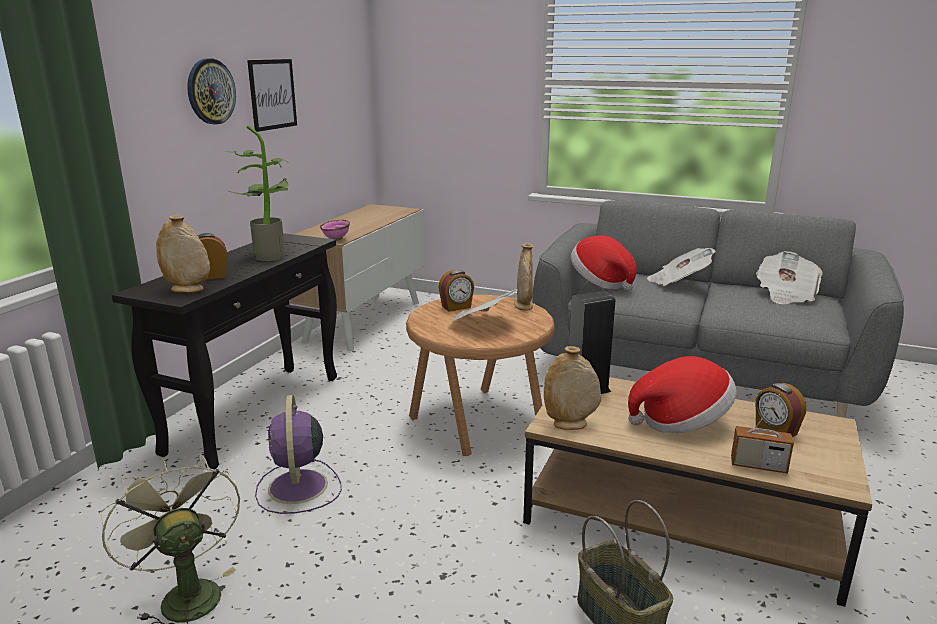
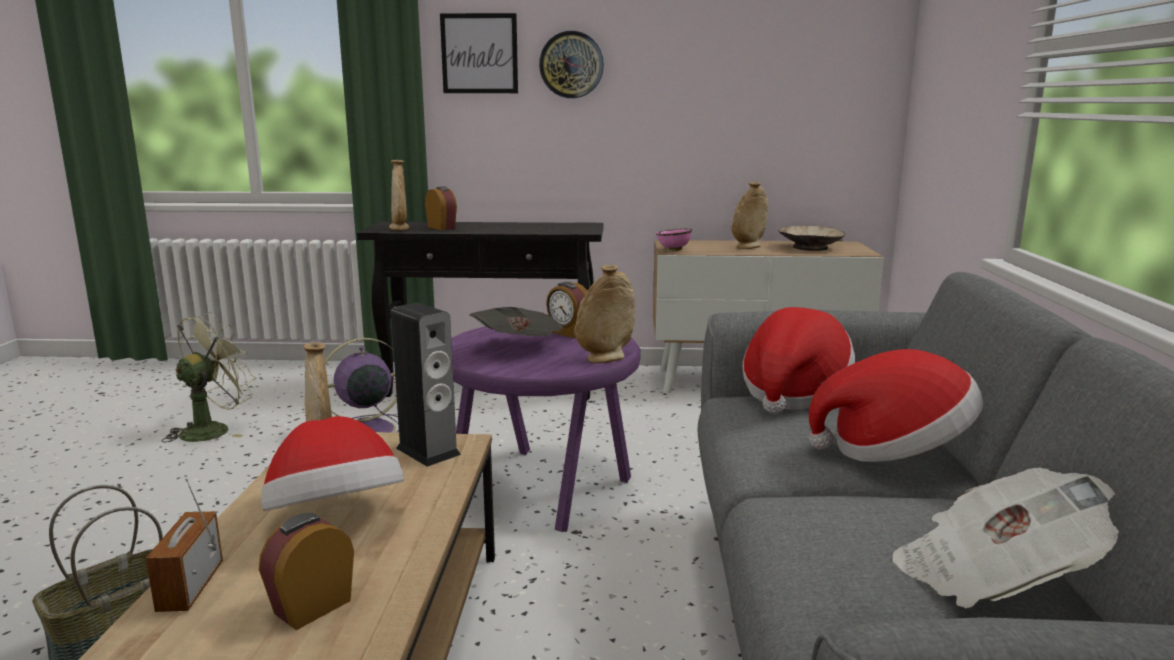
camera: 70 degrees right, 5 degrees down
(270, 255) = (518, 229): potted plant -> none
(272, 94) = (671, 73): picture -> picture (479, 54)
(353, 224) = (748, 247): none -> beige vase
(376, 214) = (810, 247): none -> beige bowl
(479, 421) = (543, 490): brown side table -> purple side table
(678, 282) = (894, 451): newspaper -> hat

